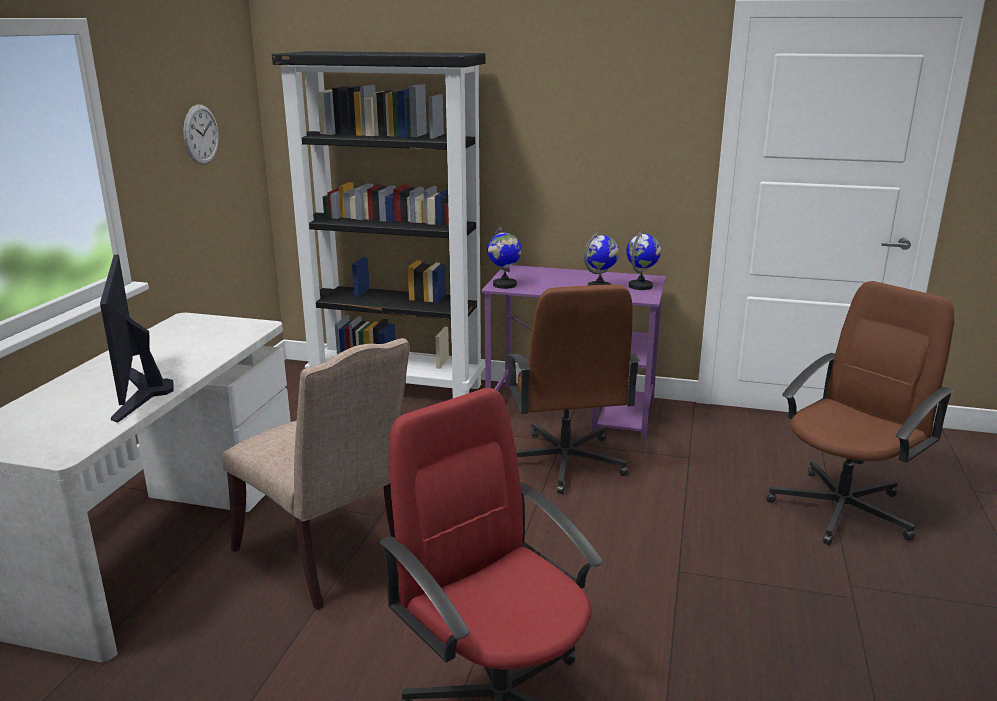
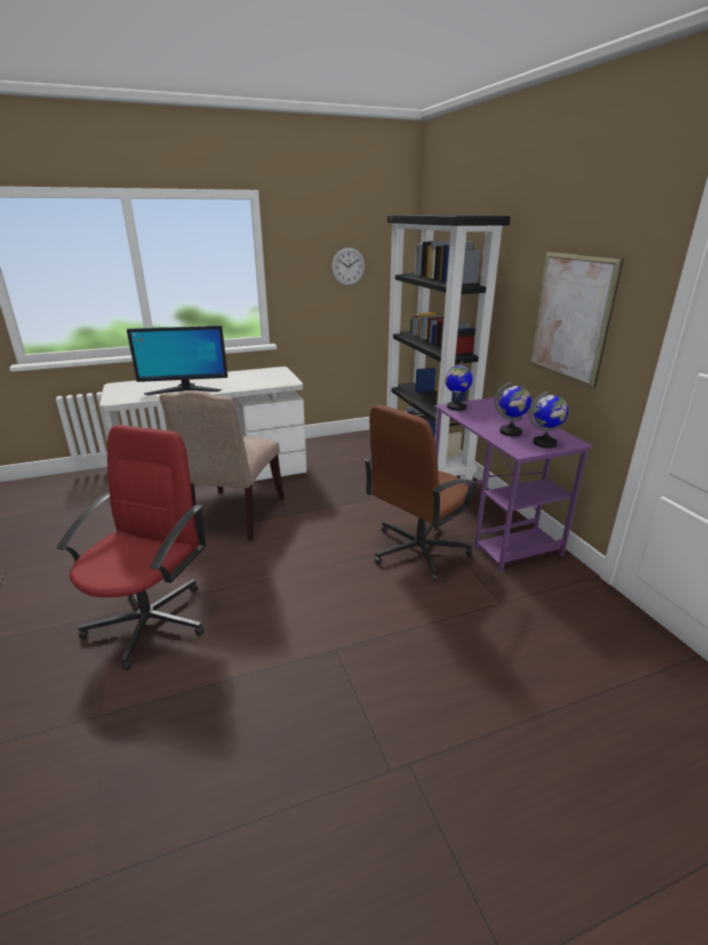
camera: 55 degrees right, 5 degrees up
(139, 391) = (184, 390): monitor -> monitor turned 135 degrees counterclockwise
(600, 156) = (570, 318): none -> picture
(843, 509) = (536, 726): brown office chair -> none

